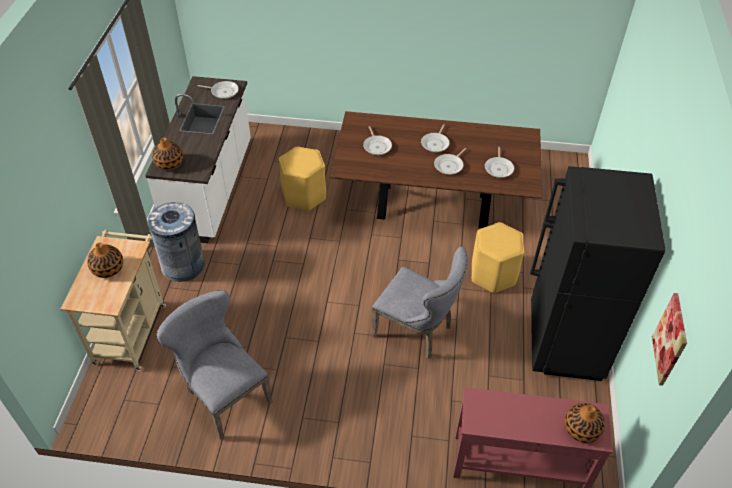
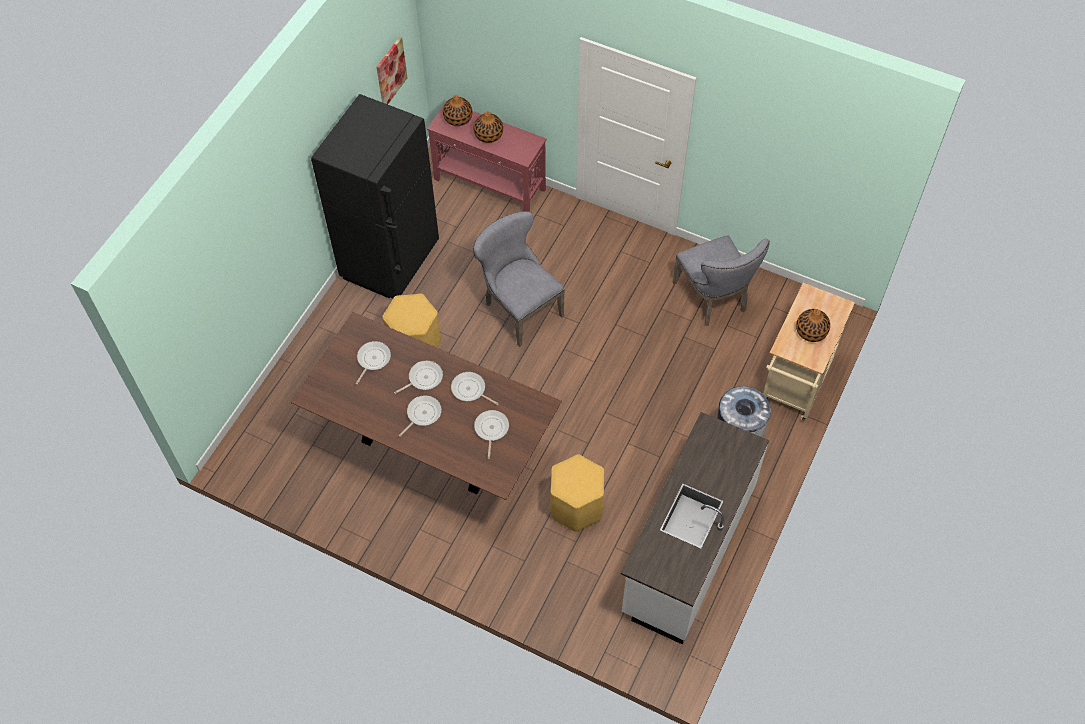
camera: 160 degrees left, 10 degrees up
(169, 163) = (740, 449): vase -> vase (489, 135)
(223, 91) = (656, 558): frying pan -> frying pan (470, 390)

